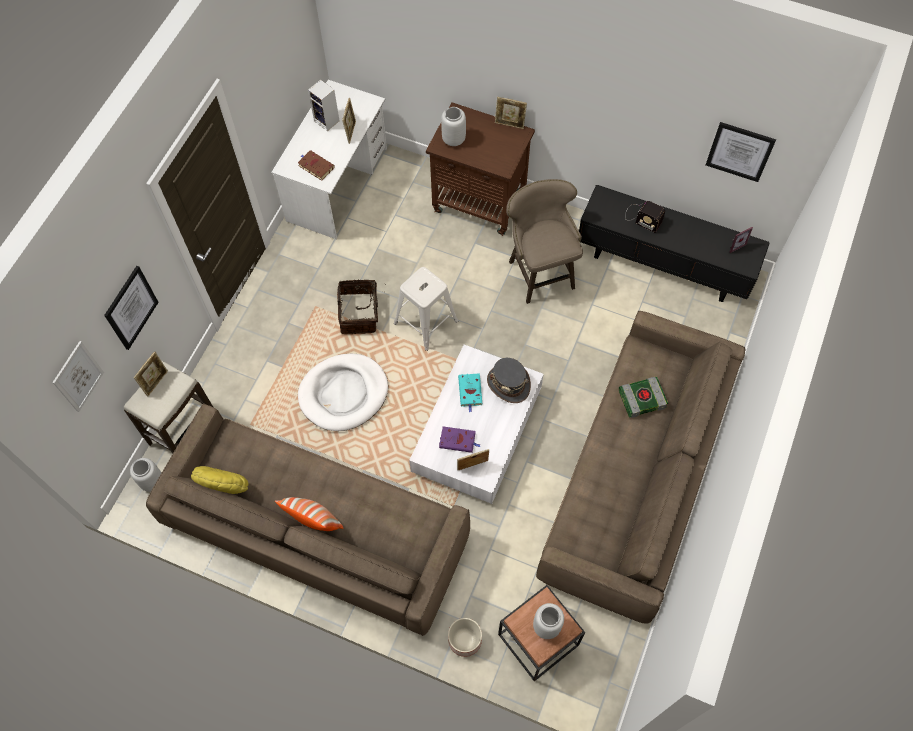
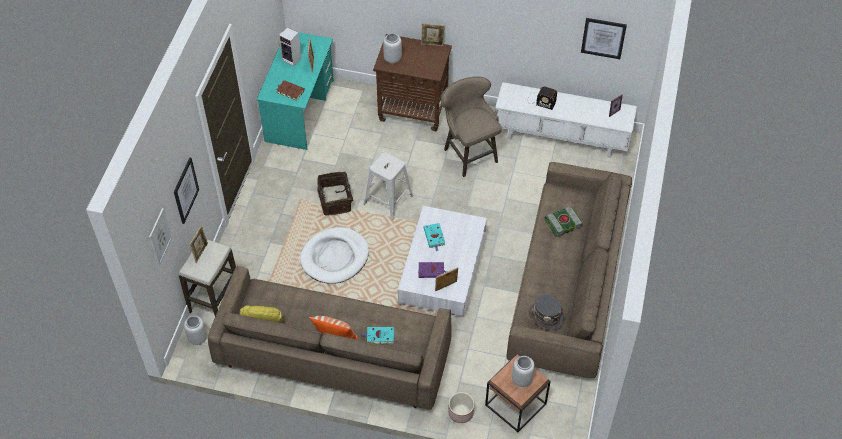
camera: 10 degrees left, 10 degrees down
(337, 184) = (300, 111): white desk -> turquoise desk
(371, 528) = (379, 336): none -> turquoise book
(508, 384) = (462, 228): grey hat -> grey hat (546, 316)
(665, 261) = (562, 134): black tv stand -> white tv stand

